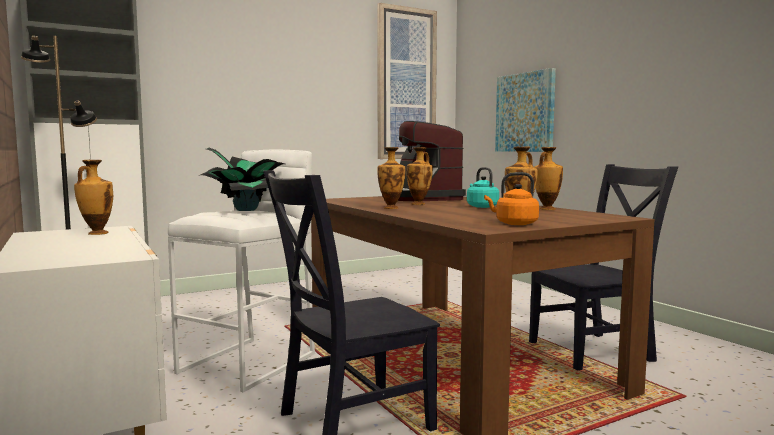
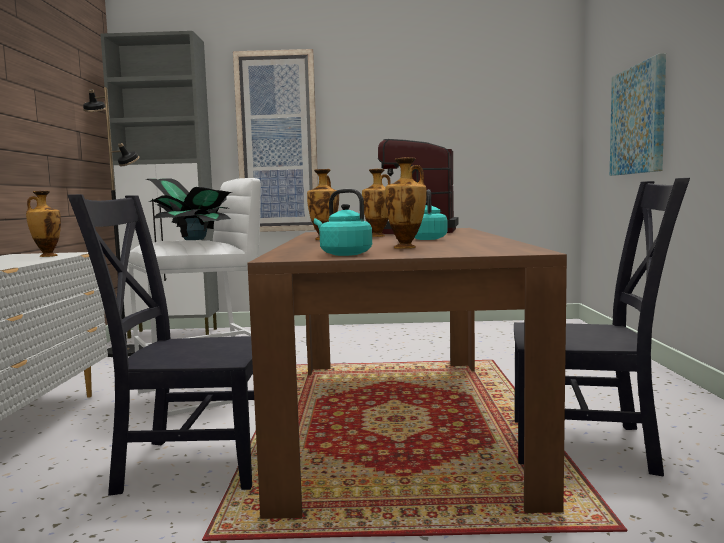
camera: 30 degrees right, 0 degrees up
(406, 84) = (508, 99): picture -> picture (277, 142)
(514, 224) = (343, 254): orange kettle -> turquoise kettle
(546, 209) = (490, 242): vase -> none

